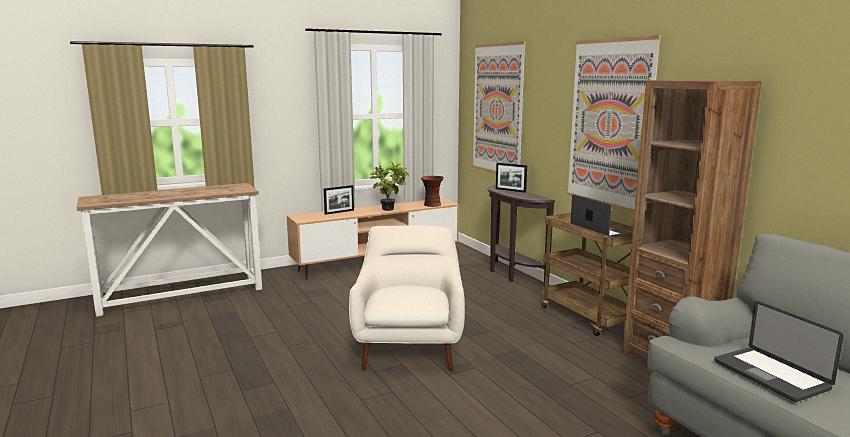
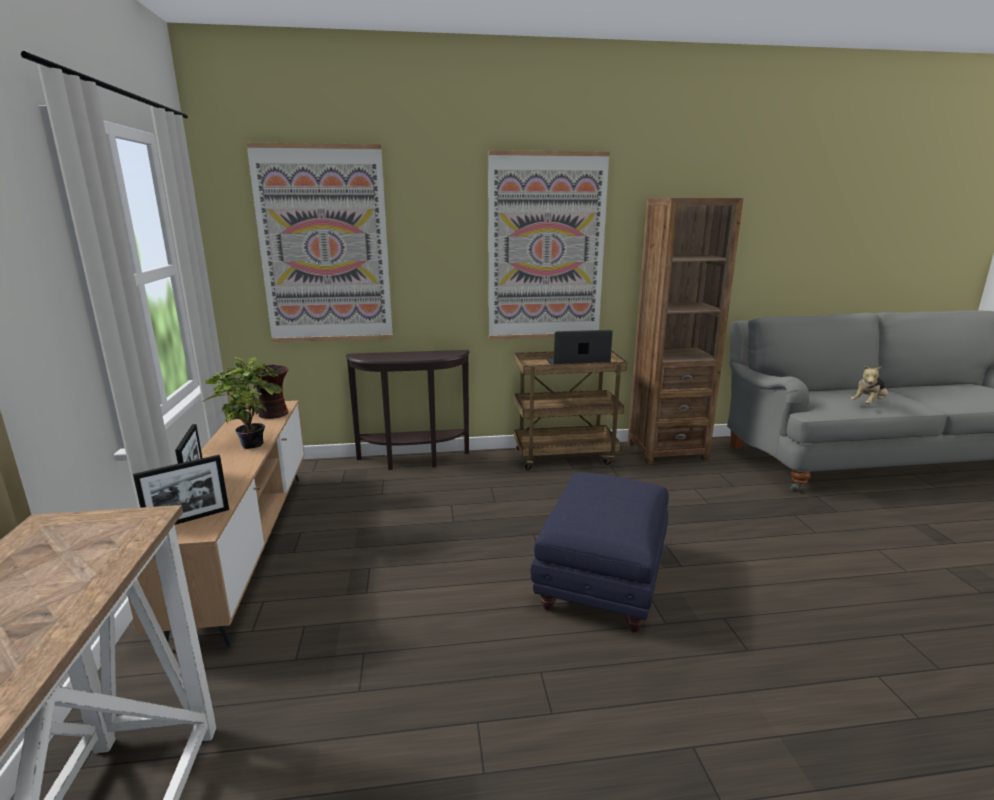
camera: 70 degrees left, 5 degrees up
(409, 348) = (602, 580): white armchair -> blue ottoman
(510, 190) = (395, 355): picture frame -> picture frame (188, 520)
(770, 375) = (868, 404): laptop -> plush toy

